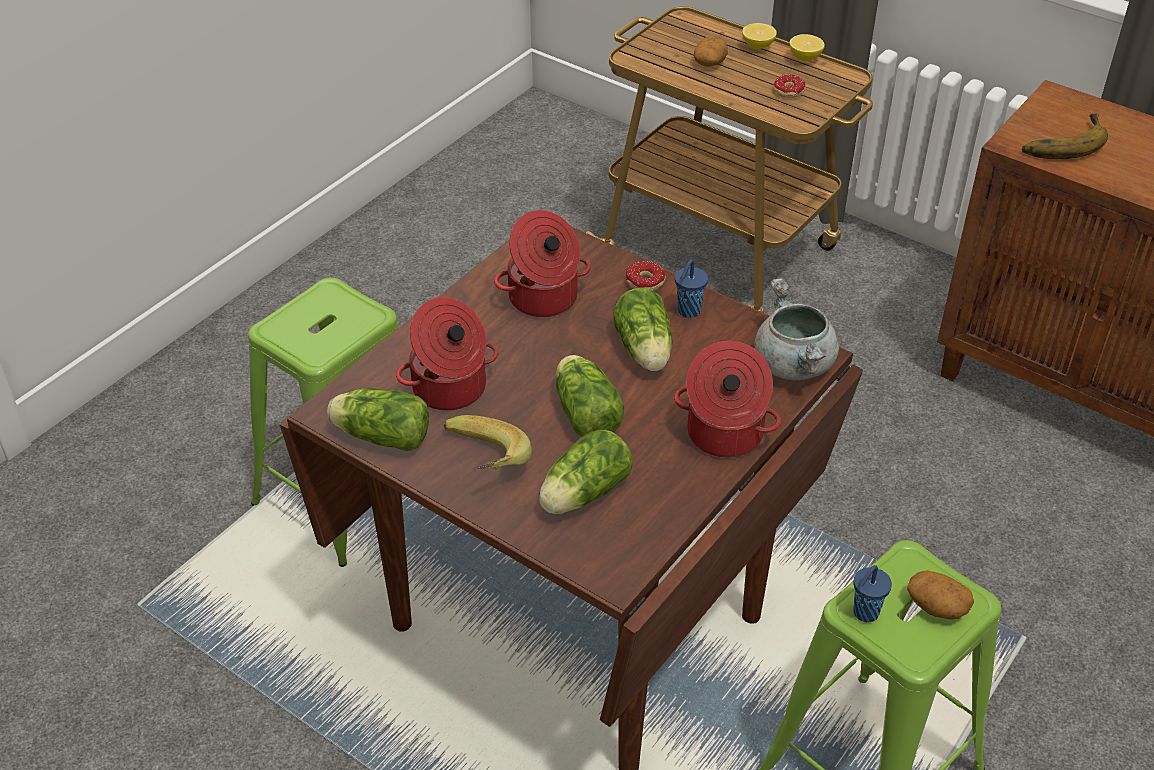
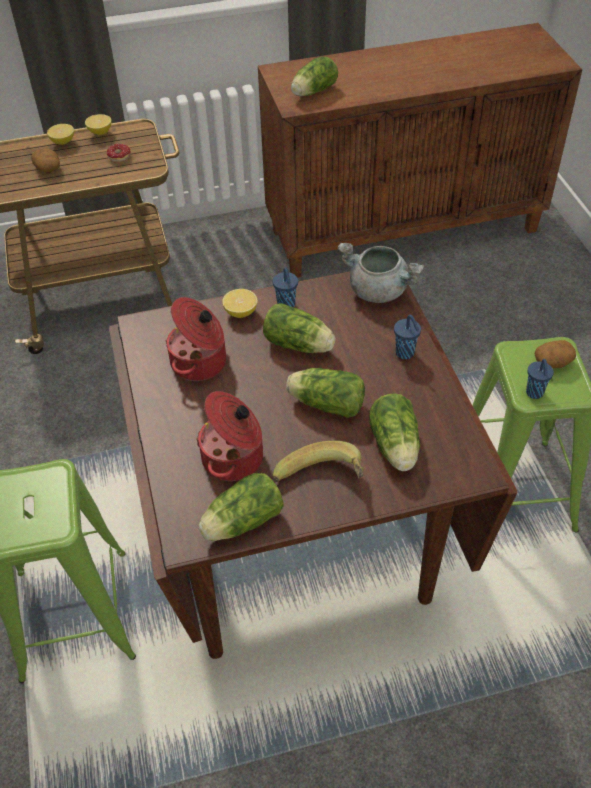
camera: 50 degrees left, 5 degrees up
(641, 286) = (241, 312): donut -> lemon
(724, 435) = (405, 354): cooking pot -> blue cup
(1060, 142) = (312, 92): banana -> lettuce

